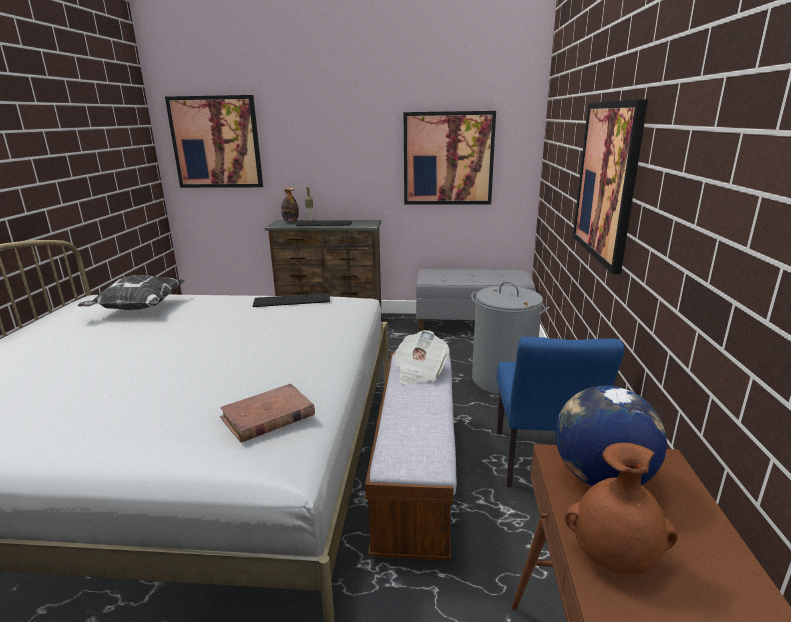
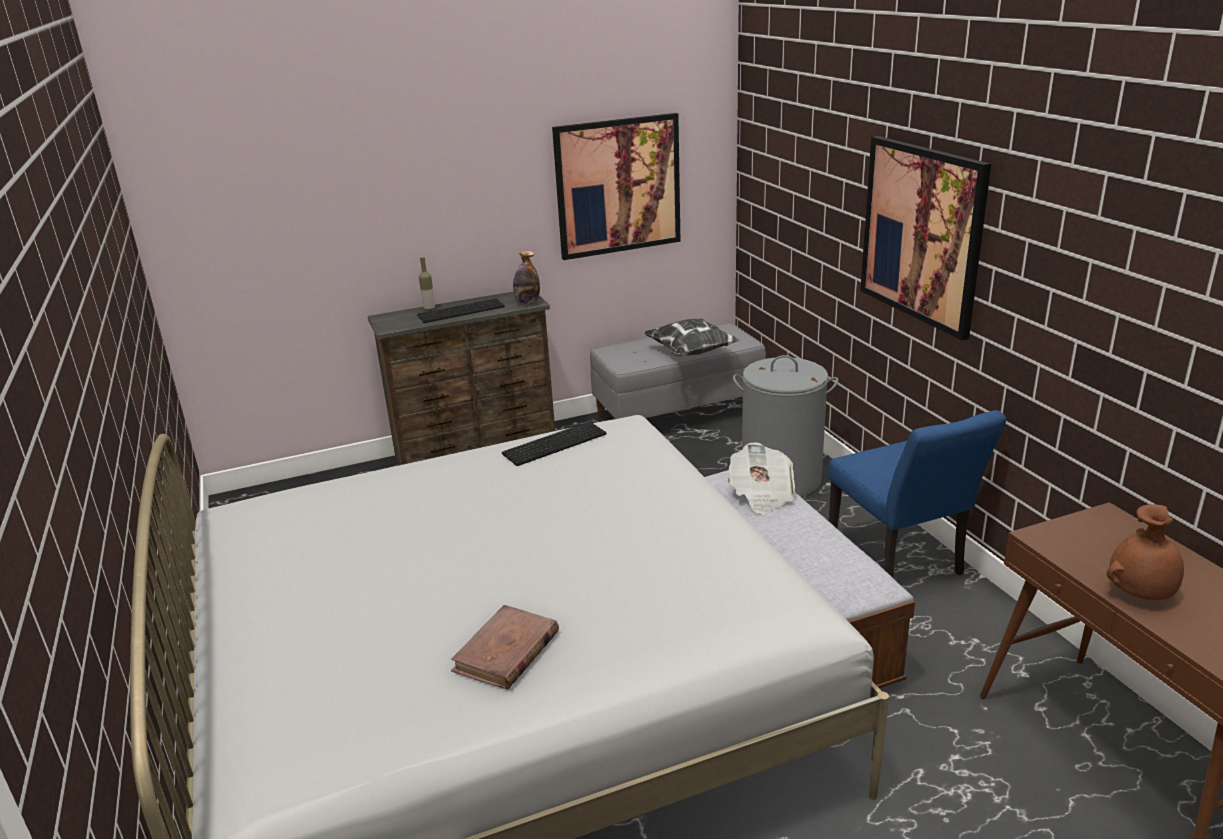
camera: 25 degrees left, 5 degrees up
(138, 309) = (355, 510): pillow -> pillow (690, 354)
(216, 142) = (251, 206): picture -> none
(267, 416) = (744, 585): brown book -> brown book (506, 652)
(290, 221) = (398, 315): bottle -> bottle (527, 303)
(601, 478) = (1082, 543): globe -> none

